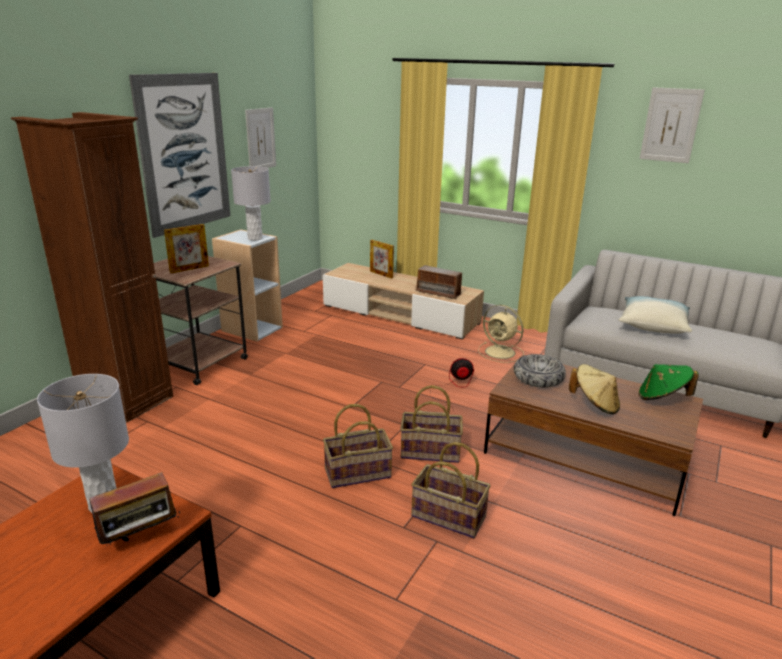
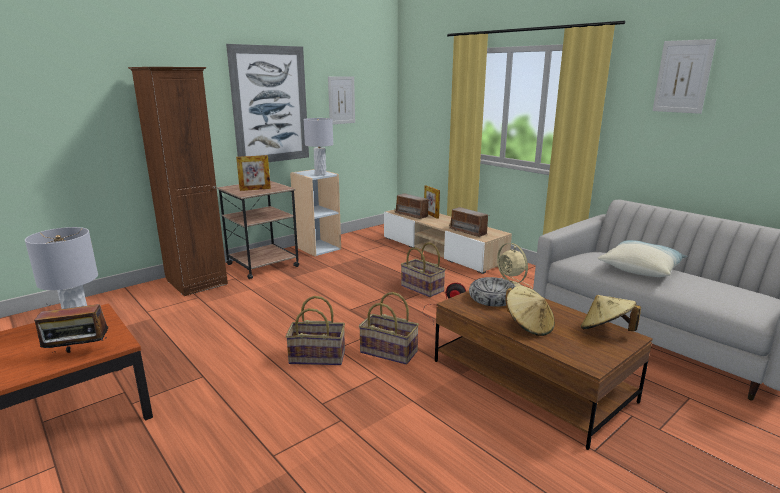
camera: 20 degrees right, 5 degrees down
(359, 276) = (412, 215): none -> radio
(447, 517) = (364, 404): basket -> basket (421, 288)
(662, 398) = (606, 331): green hat -> beige hat

